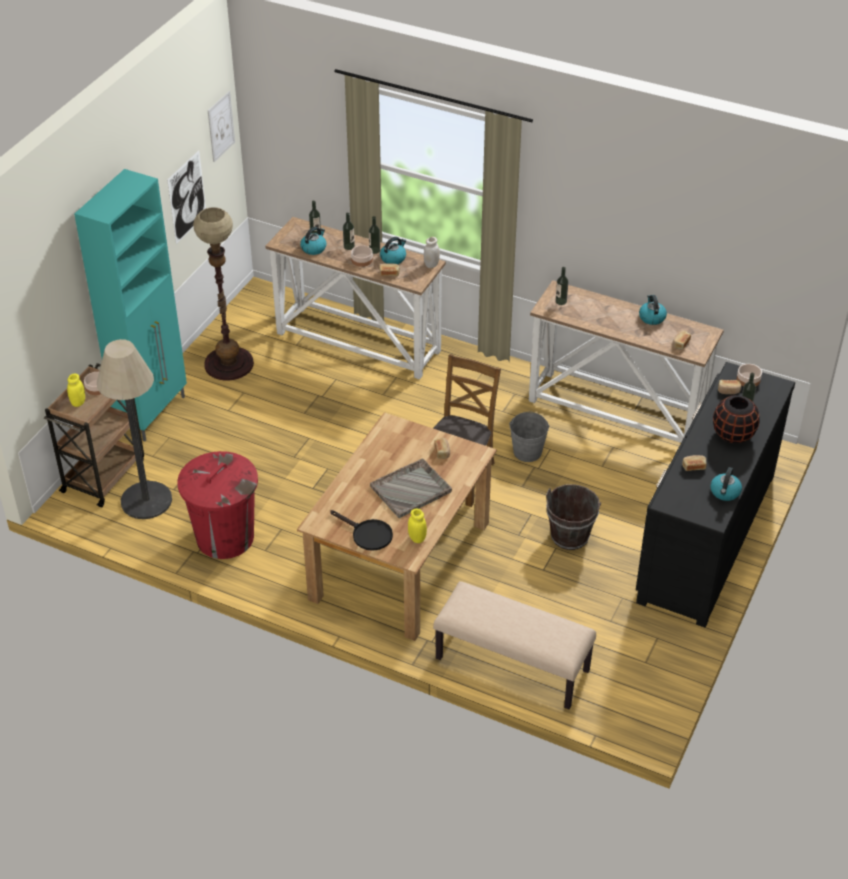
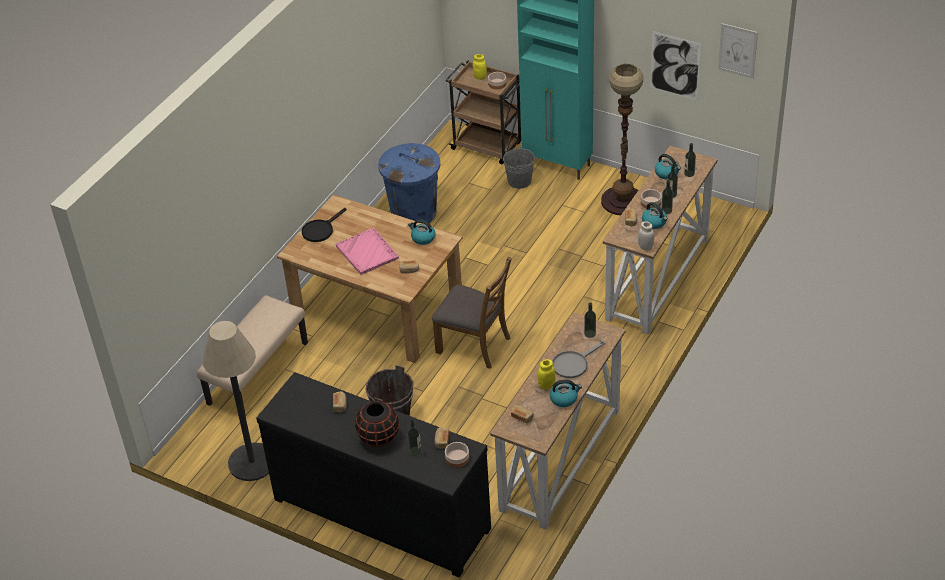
camera: 95 degrees right, 0 degrees up
(146, 500) = (457, 170): floor lamp -> floor lamp (252, 462)
(224, 537) = (413, 213): red trash can -> blue trash can
(411, 489) = (367, 252): grey tray -> pink tray
(417, 538) = (312, 256): yellow jar -> yellow jar (546, 385)
(527, 452) = (503, 391): grey bucket -> grey bucket (519, 181)
(604, 311) = (573, 364): none -> grey frying pan
(725, 492) = (304, 423): kettle -> kettle (423, 238)

